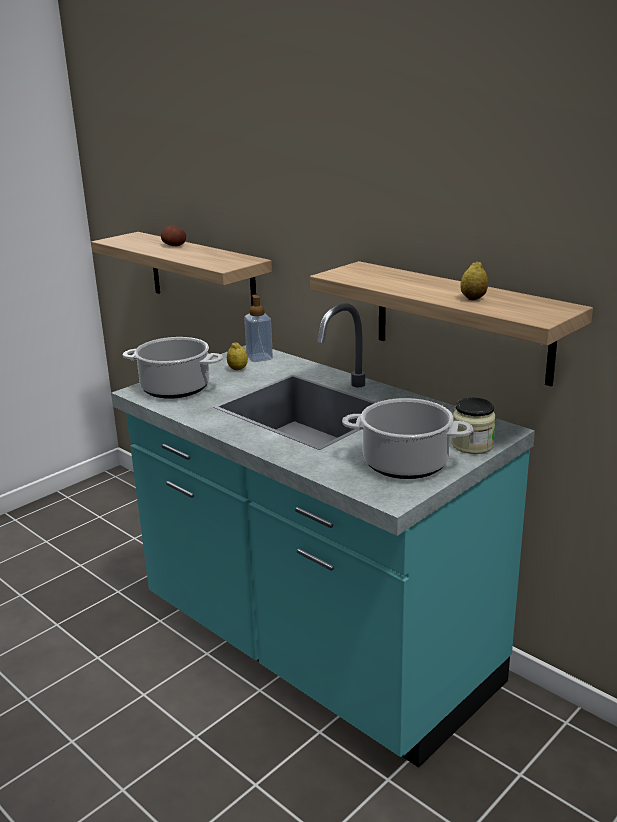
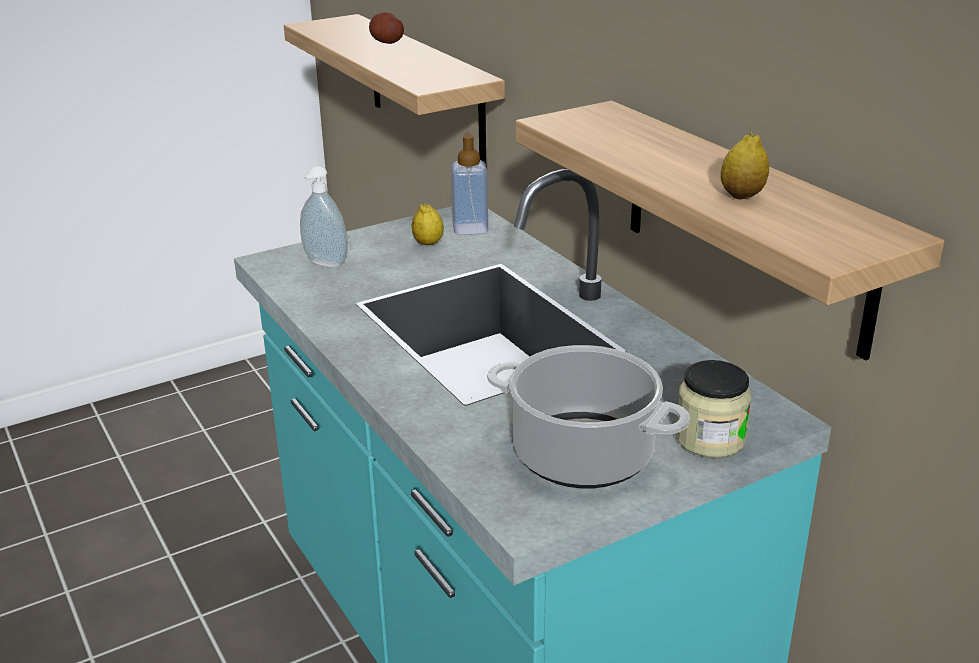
camera: 15 degrees right, 5 degrees up
(176, 388) = (324, 264): cooking pot -> soap dispenser

